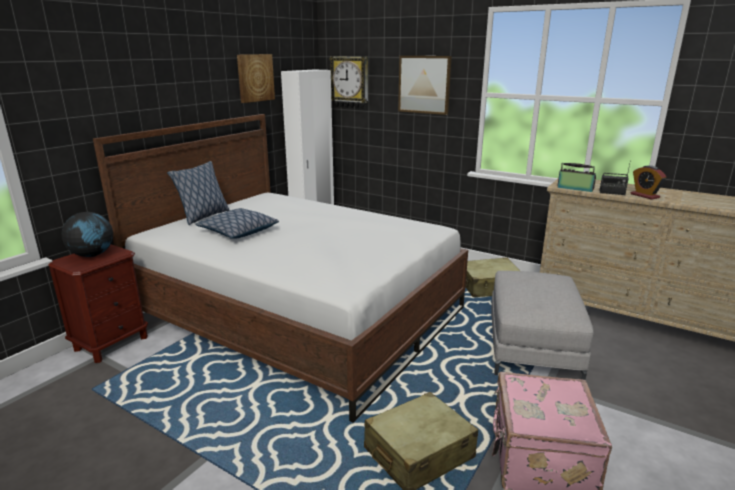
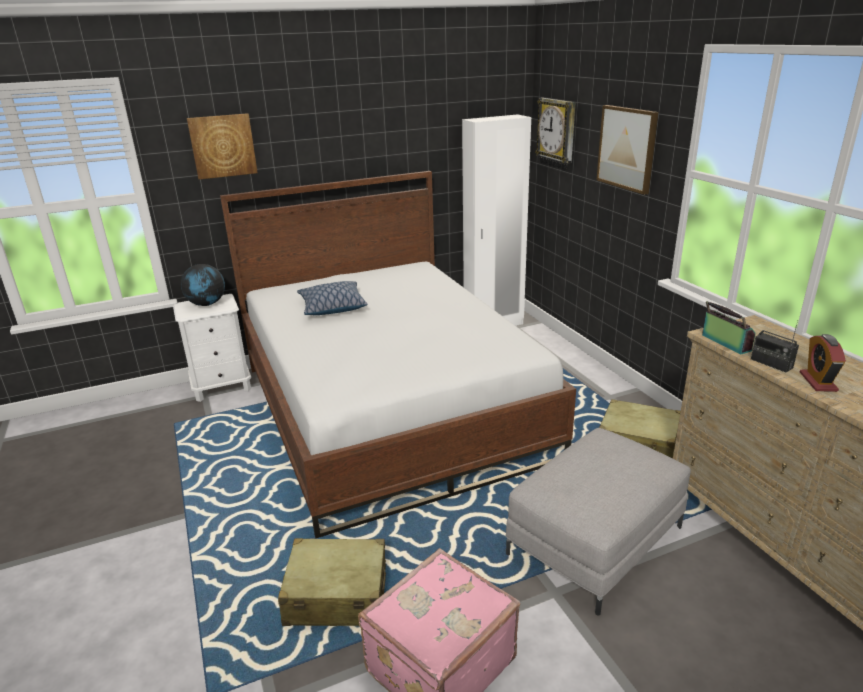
camera: 35 degrees right, 5 degrees up
(111, 343) = (222, 387): brown nightstand -> white nightstand
(203, 216) = (328, 282): pillow -> none
(255, 78) = (425, 128): picture -> picture (222, 146)

